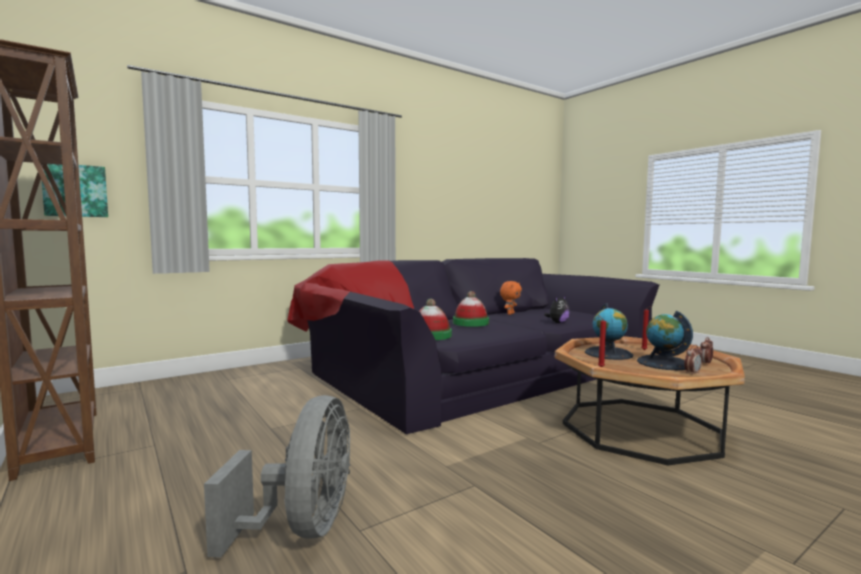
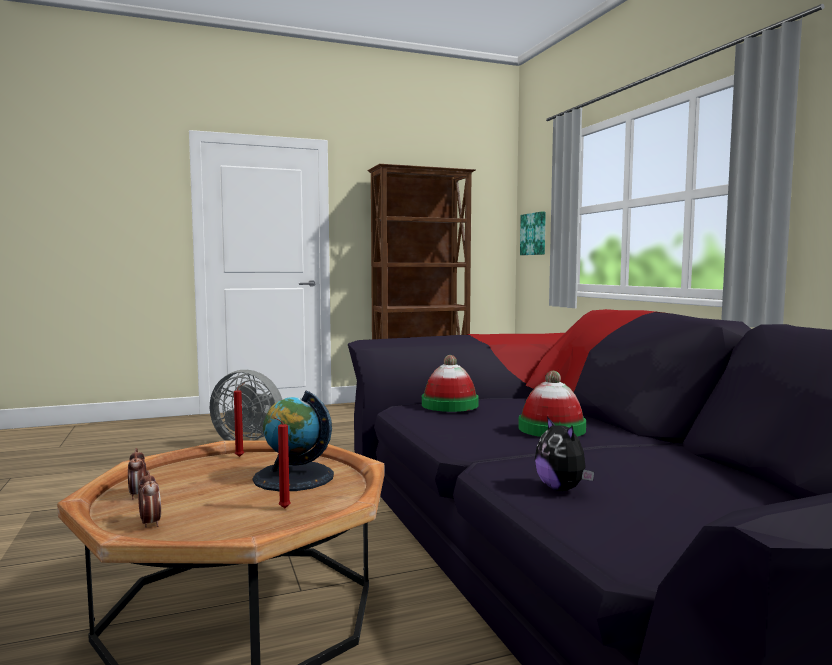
camera: 105 degrees right, 0 degrees up
(510, 314) = (730, 479): orange plush toy -> none
(663, 363) = (200, 494): globe -> none

